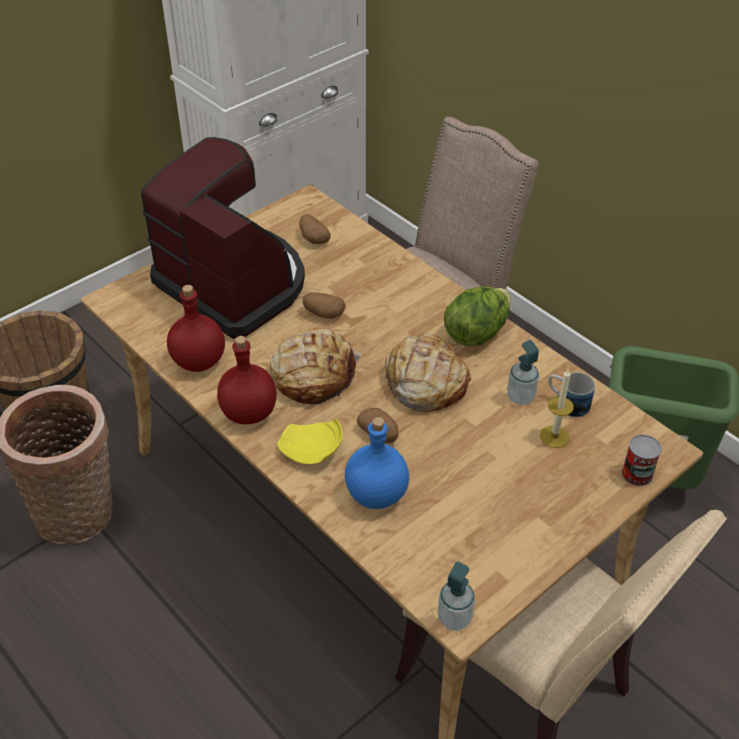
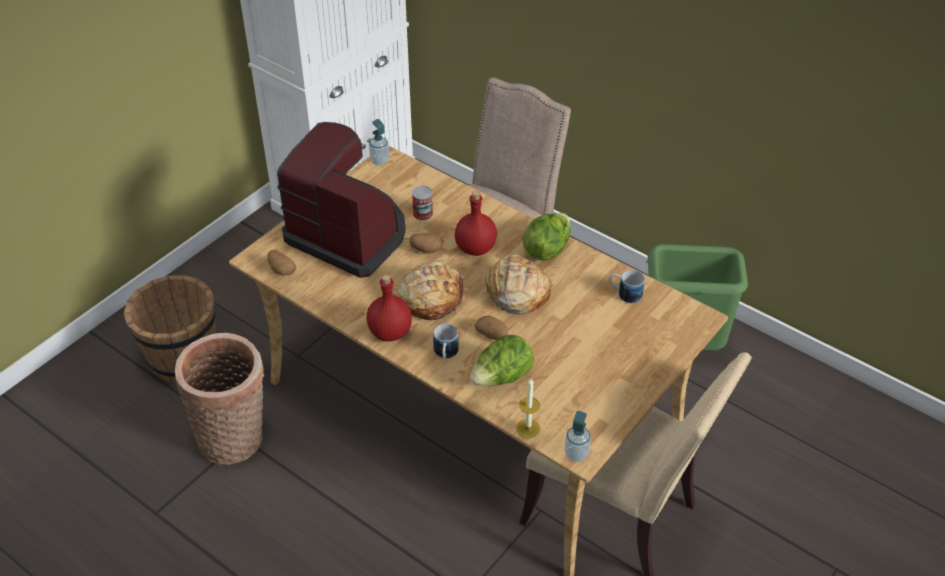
camera: 10 degrees left, 0 degrees up
(199, 362) = (340, 299): red bottle -> red bottle (476, 249)
(312, 451) = (445, 354): yellow plate -> mug
(313, 238) = (401, 189): potato -> potato (281, 270)
(377, 494) = (502, 378): blue bottle -> lettuce
(520, 397) = (590, 294): soap dispenser -> soap dispenser (379, 161)
(554, 436) = (620, 319): candle -> candle (528, 428)
(637, 474) = (684, 338): can -> can (422, 213)

